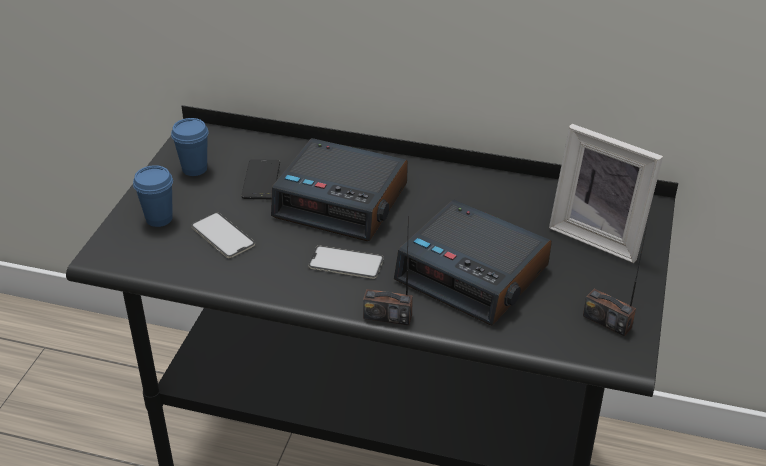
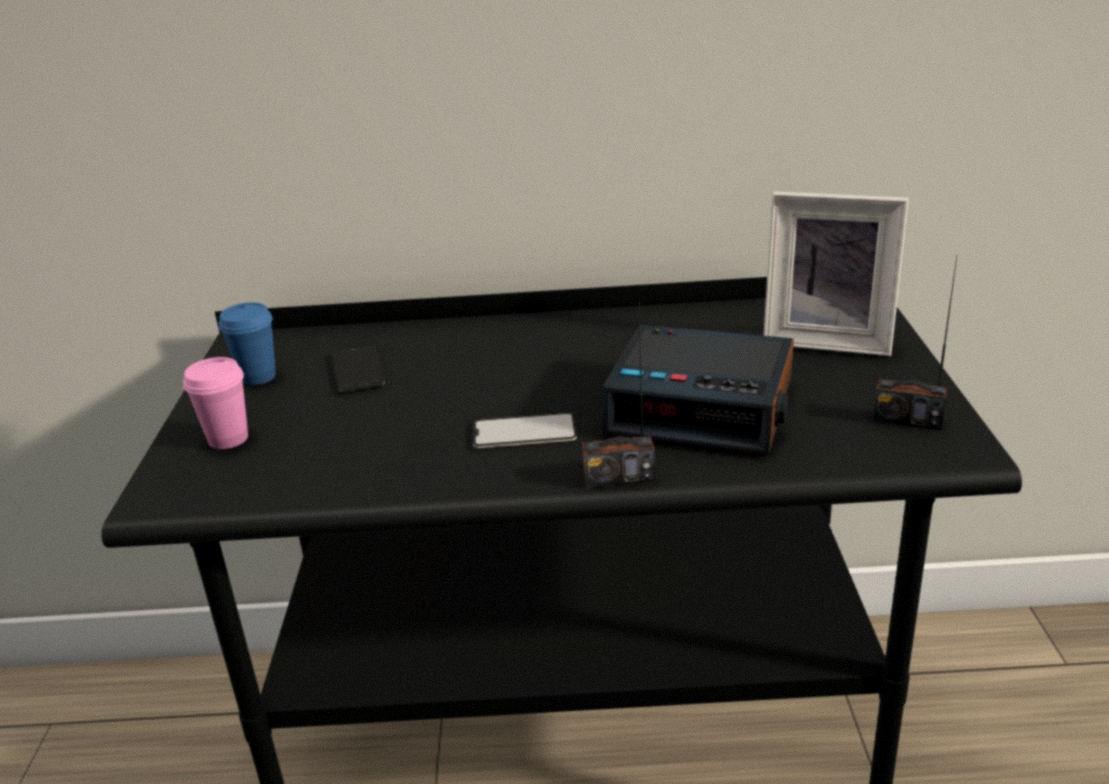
camera: 15 degrees left, 10 degrees down
(159, 218) = (228, 439): blue cup -> pink cup
(222, 235) = (332, 438): phone -> none
(342, 201) = (481, 370): alarm clock -> none

